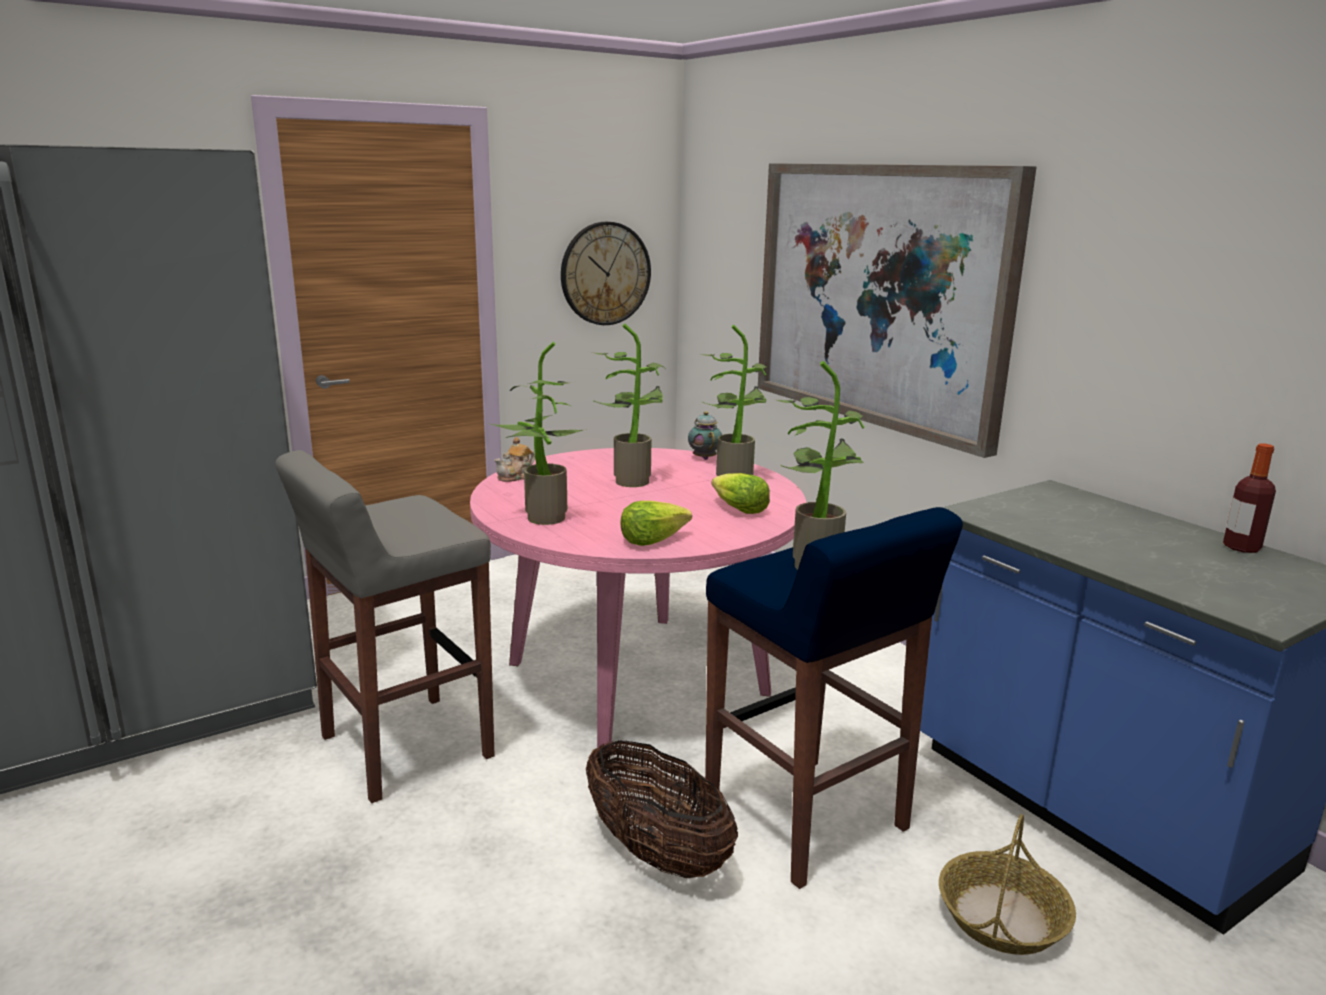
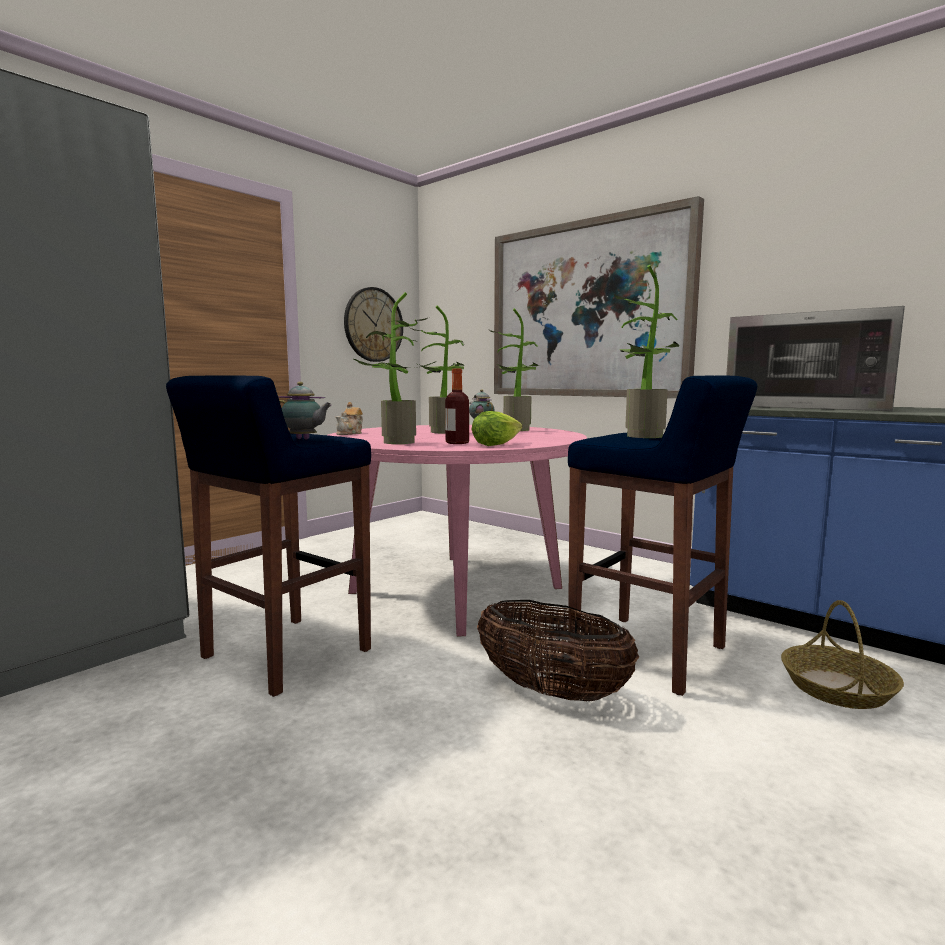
camera: 15 degrees left, 10 degrees down
(403, 748) = (284, 655): grey stool -> blue stool
(415, 532) = (304, 439): none -> teapot
(738, 509) = (538, 435): lettuce -> none
(1100, 528) = (811, 406): none -> microwave
(1241, 547) = (905, 407): bottle -> bottle (457, 443)

